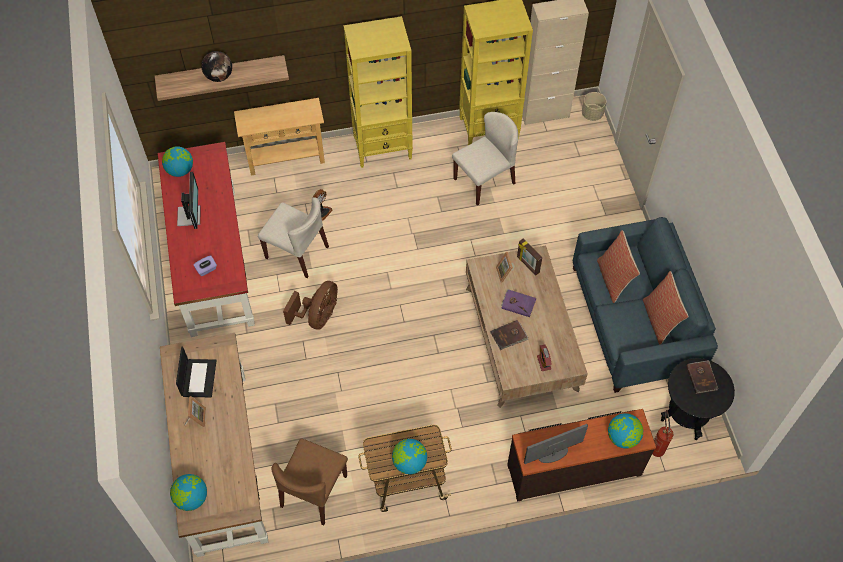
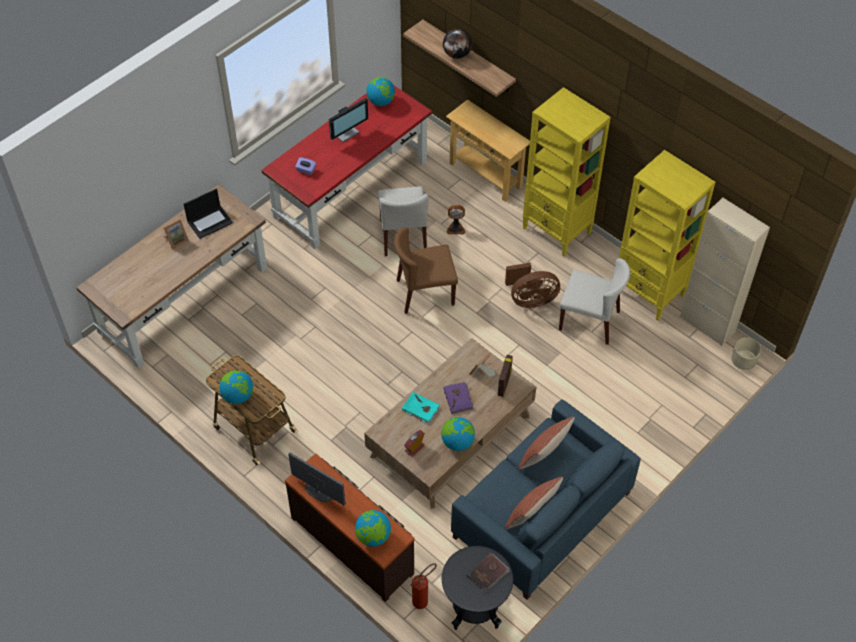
camera: 55 degrees right, 5 degrees down
(191, 498) = (110, 276): globe -> globe (457, 442)
(314, 492) = (200, 372): brown chair -> brown chair (424, 293)
(318, 316) = (355, 284): brown fan -> brown fan (530, 299)
(509, 336) = (420, 409): brown book -> turquoise book

